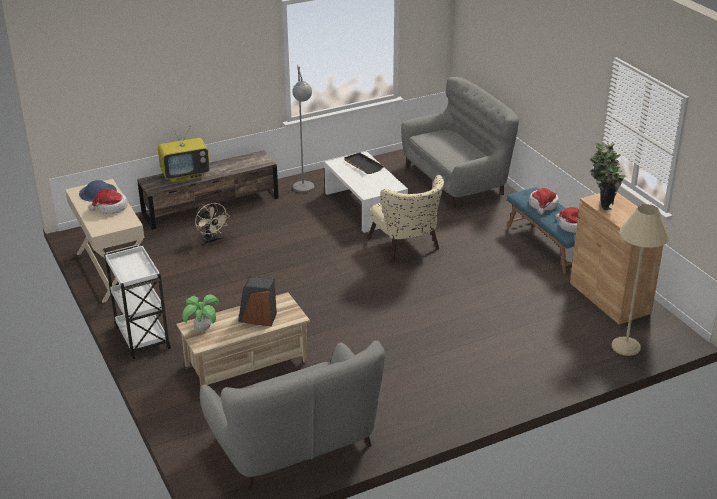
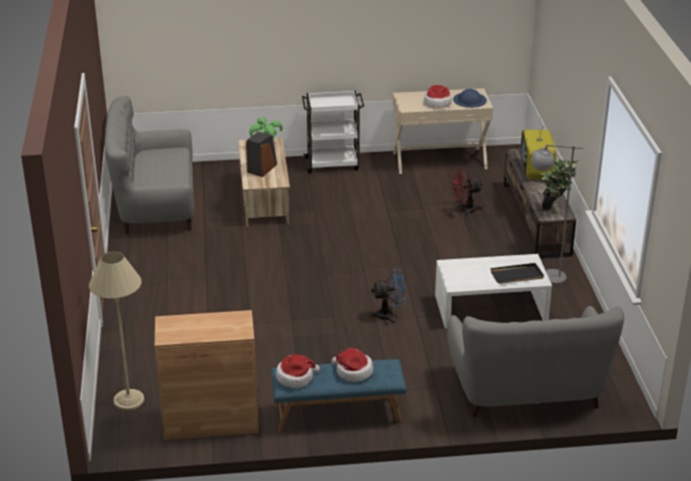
camera: 110 degrees right, 0 degrees up
(211, 241) = (464, 210): beige fan -> red fan
(407, 248) = (389, 315): beige armchair -> blue fan
(602, 203) = (230, 320): potted plant -> potted plant (555, 211)

